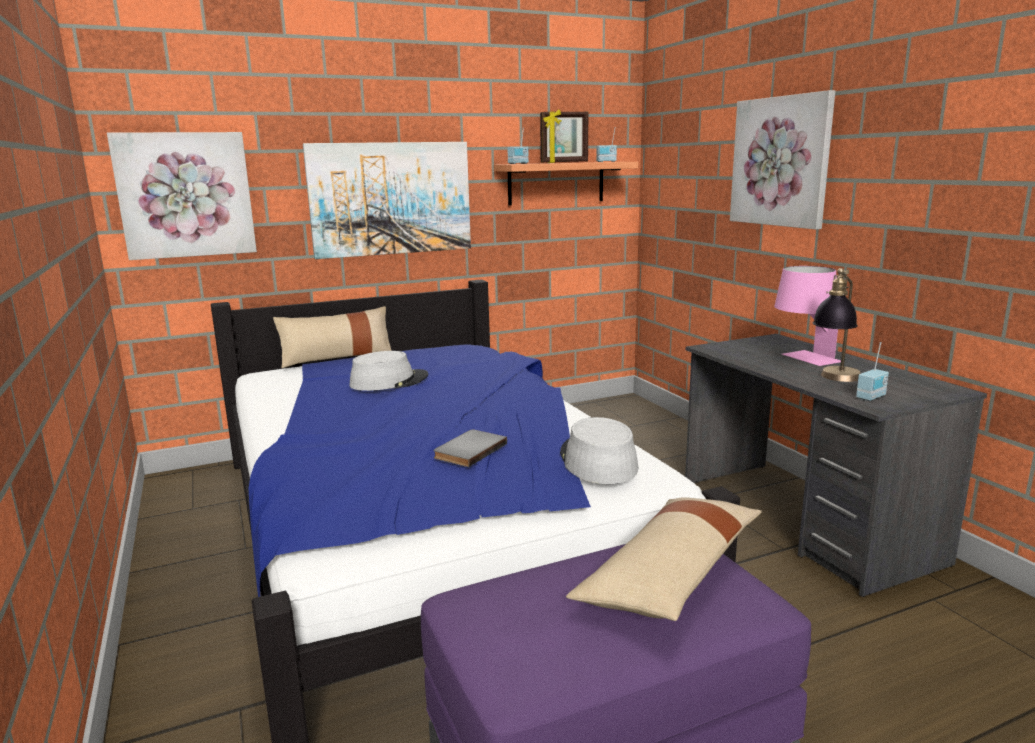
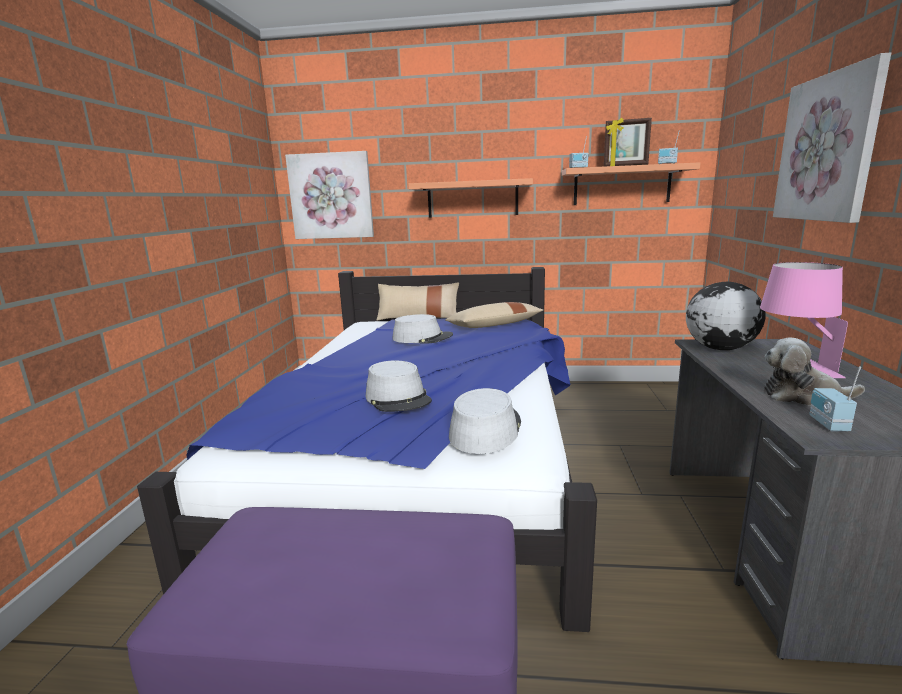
camera: 30 degrees right, 0 degrees up
(391, 199) = (472, 199): picture -> shelf
(468, 450) = (398, 398): grey book -> grey hat
(670, 575) = (420, 556): beige pillow -> beige pillow (494, 325)
(731, 350) = (719, 349): none -> globe
(834, 379) = (802, 396): table lamp -> plush toy
(872, 397) = (827, 424): radio -> radio turned 105 degrees clockwise

